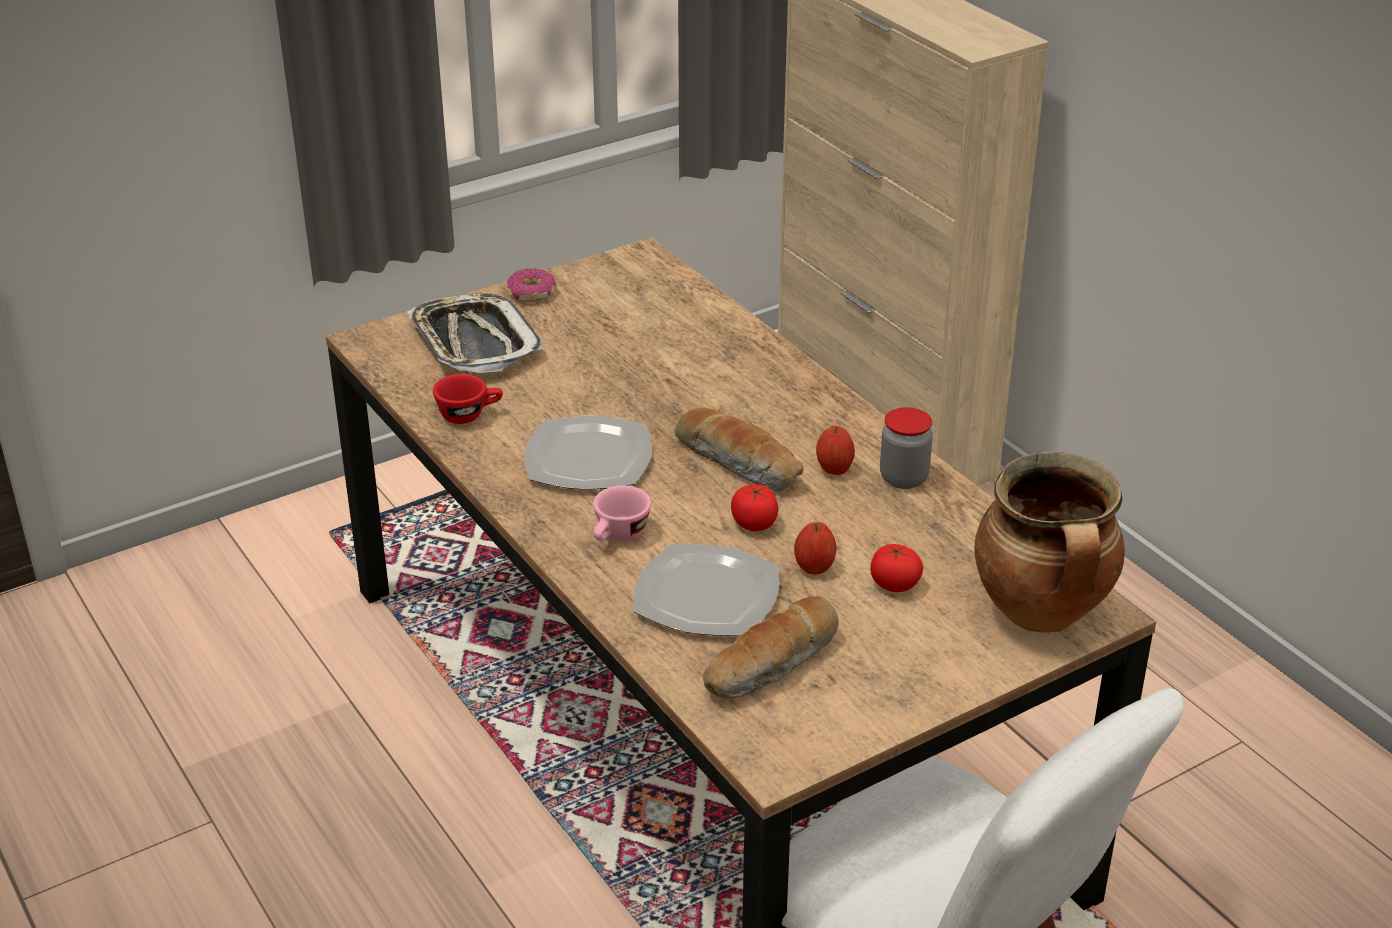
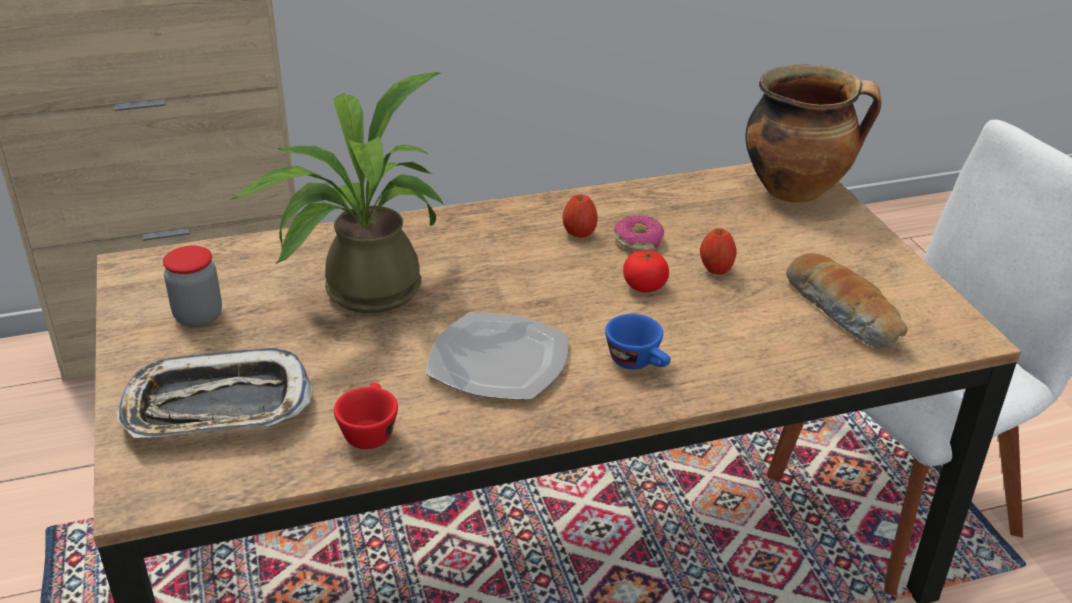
camera: 75 degrees left, 0 degrees up
(532, 293) = (142, 349): donut -> donut (638, 241)
(618, 536) = (639, 363): pink cup -> blue cup
(659, 368) = (361, 292): none -> potted plant
(708, 596) = (744, 329): plate -> none
(740, 463) = (548, 277): bread -> none
(894, 585) = (748, 239): tomato -> none
(903, 478) = (606, 206): jar -> jar (198, 316)

